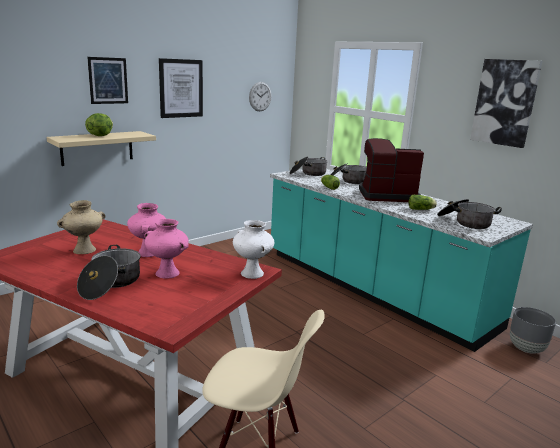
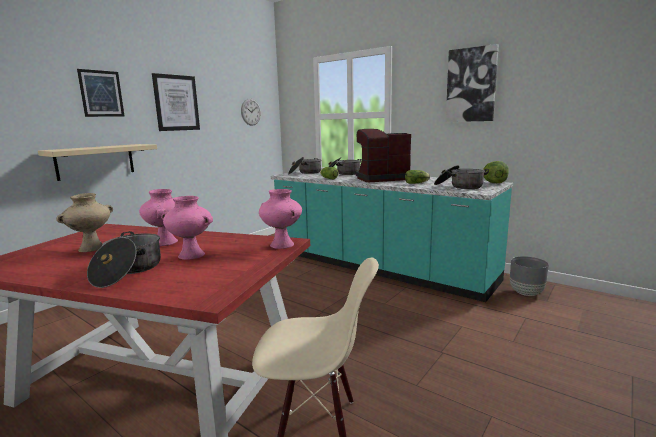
camera: 10 degrees left, 5 degrees down
(100, 135) = (97, 147): lettuce -> lettuce (494, 183)
(253, 273) = (283, 245): white vase -> pink vase

